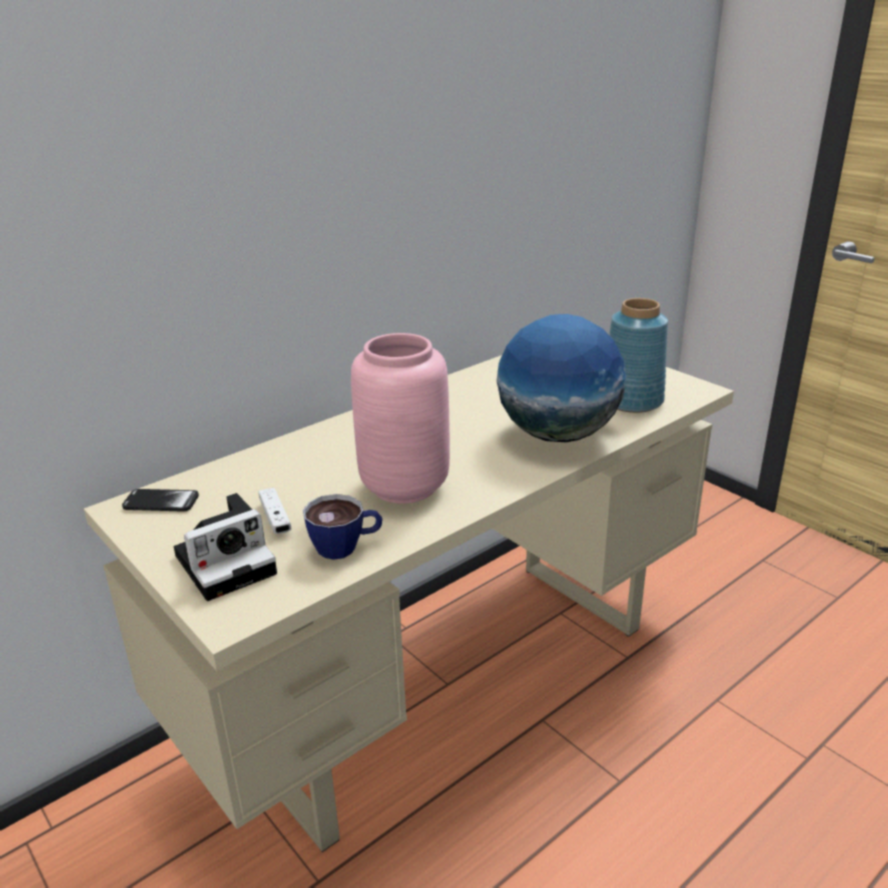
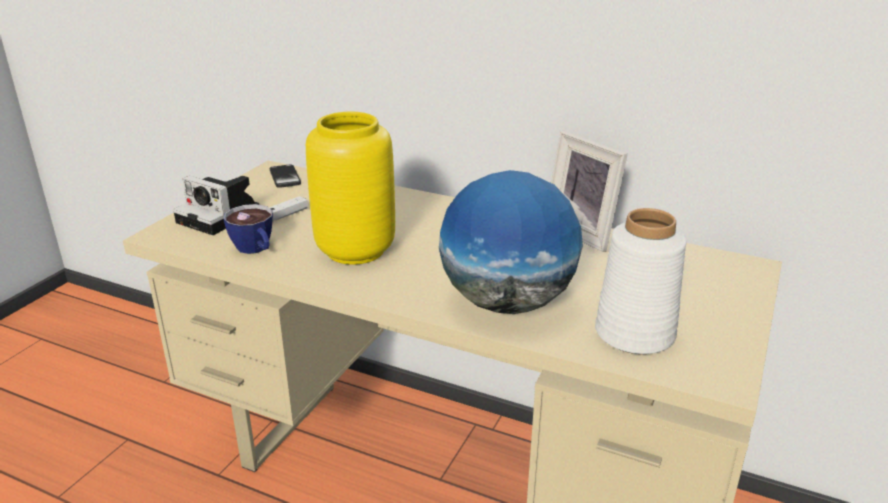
camera: 65 degrees right, 0 degrees up
(404, 485) = (357, 250): pink vase -> yellow vase
(467, 379) = (584, 233): none -> picture frame
(633, 401) = (635, 335): blue vase -> white vase

